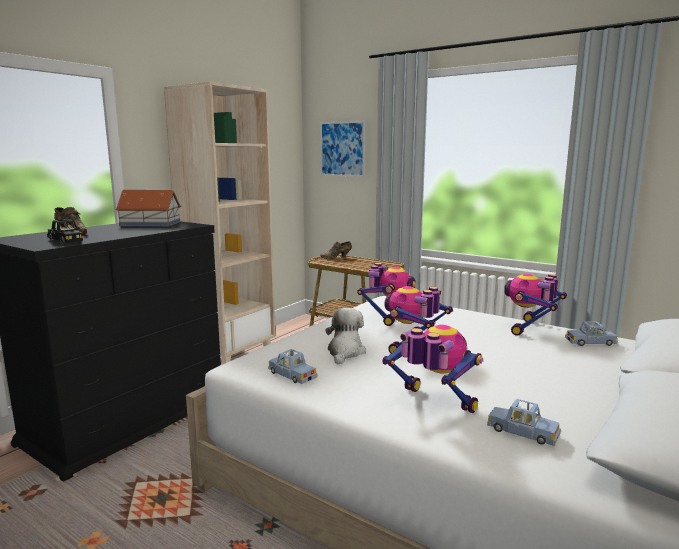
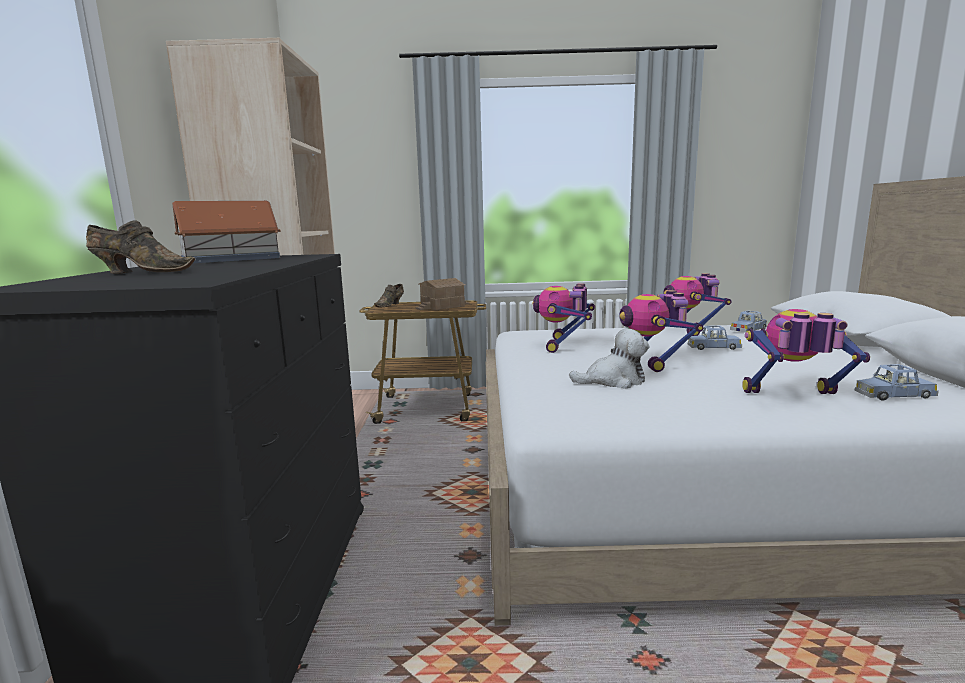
camera: 35 degrees left, 0 degrees up
(66, 241) = (196, 276): black toy car -> none
(291, 375) = (627, 414): blue toy car -> blue toy car (713, 348)
(342, 149) = (360, 172): picture -> none
(345, 352) = (613, 381): plush toy -> plush toy turned 105 degrees clockwise
(367, 265) = (443, 306): none -> toy house
(387, 317) = (564, 345): toy robot -> toy robot turned 150 degrees counterclockwise

